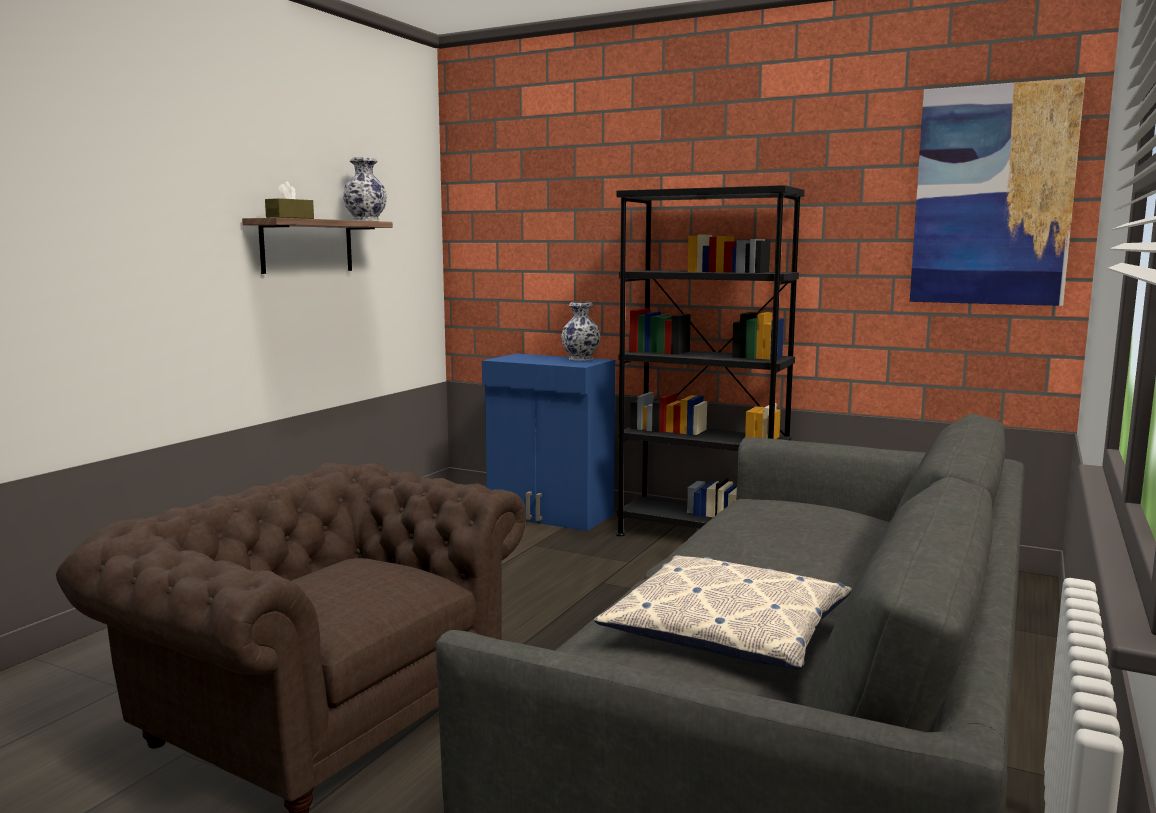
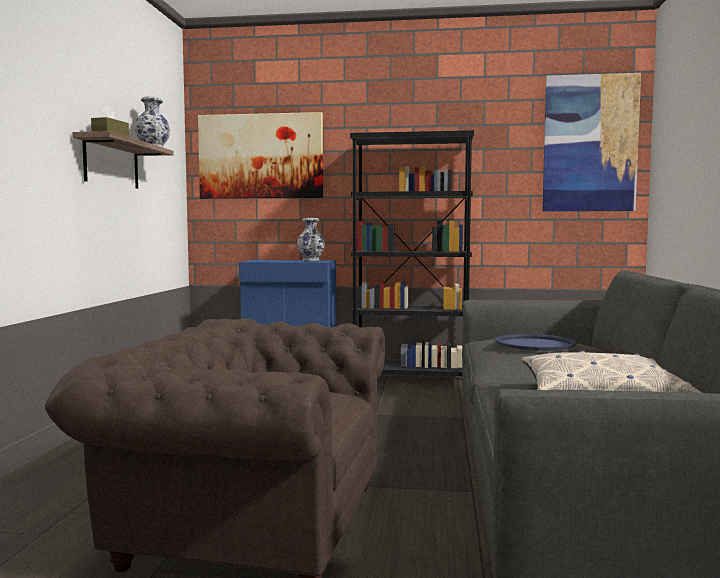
camera: 20 degrees left, 5 degrees down
(527, 216) = (261, 156): none -> picture
(786, 520) = (534, 344): none -> blue tray

